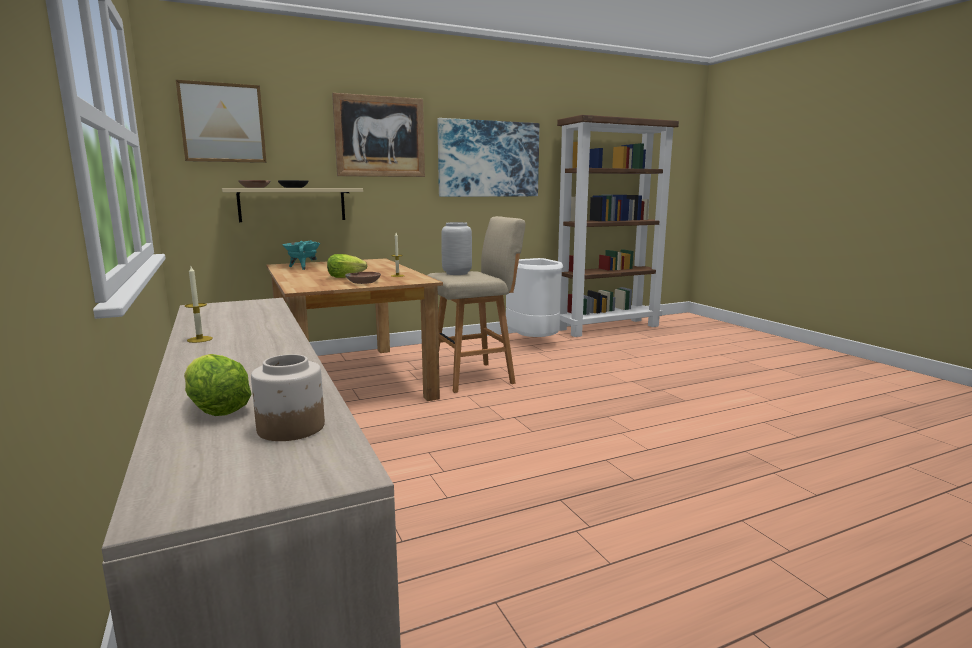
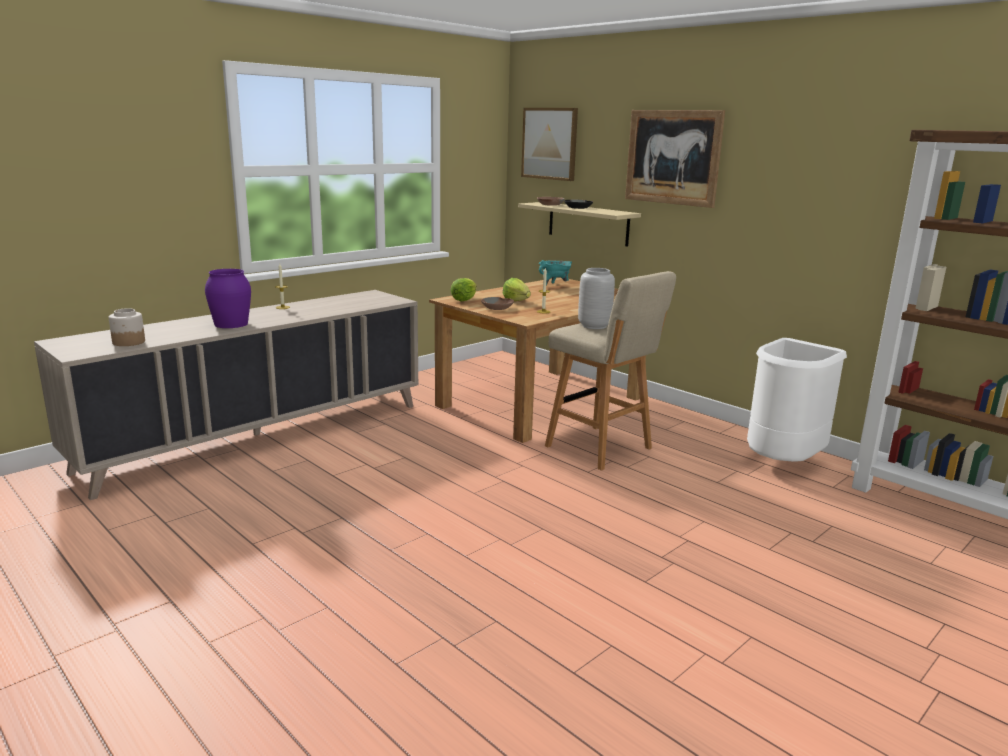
camera: 70 degrees right, 5 degrees up
(216, 410) = (156, 330): lettuce -> lettuce (464, 300)
(262, 364) = (231, 324): none -> purple vase
(489, 159) = (805, 190): picture -> none

